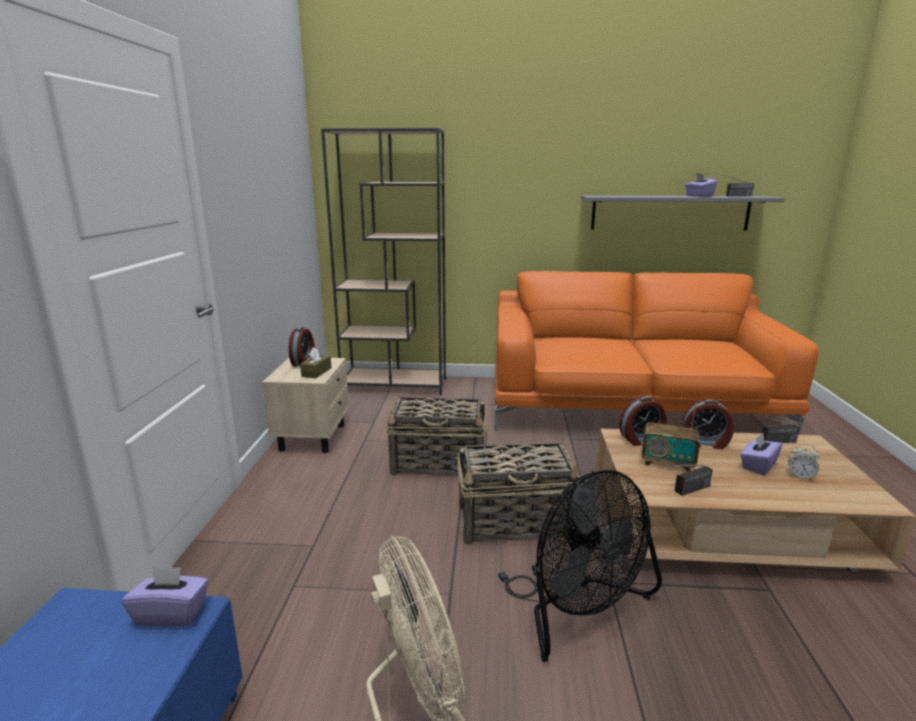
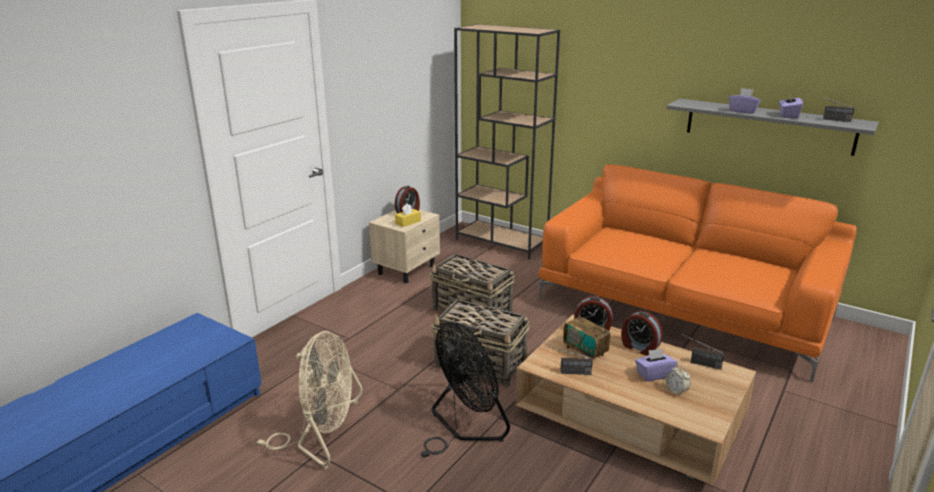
camera: 30 degrees right, 5 degrees up
(172, 613) = (228, 337): purple tissue box -> purple tissue box (742, 111)
(316, 372) = (408, 222): brown tissue box -> yellow tissue box
(573, 610) = (459, 423): black fan -> black fan turned 120 degrees counterclockwise

